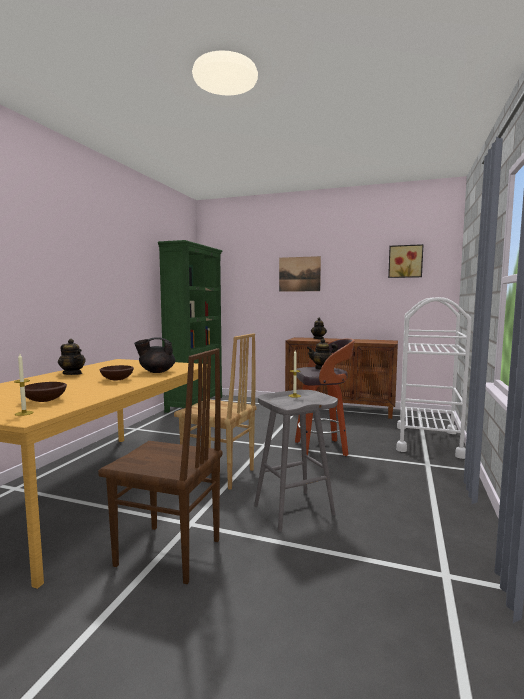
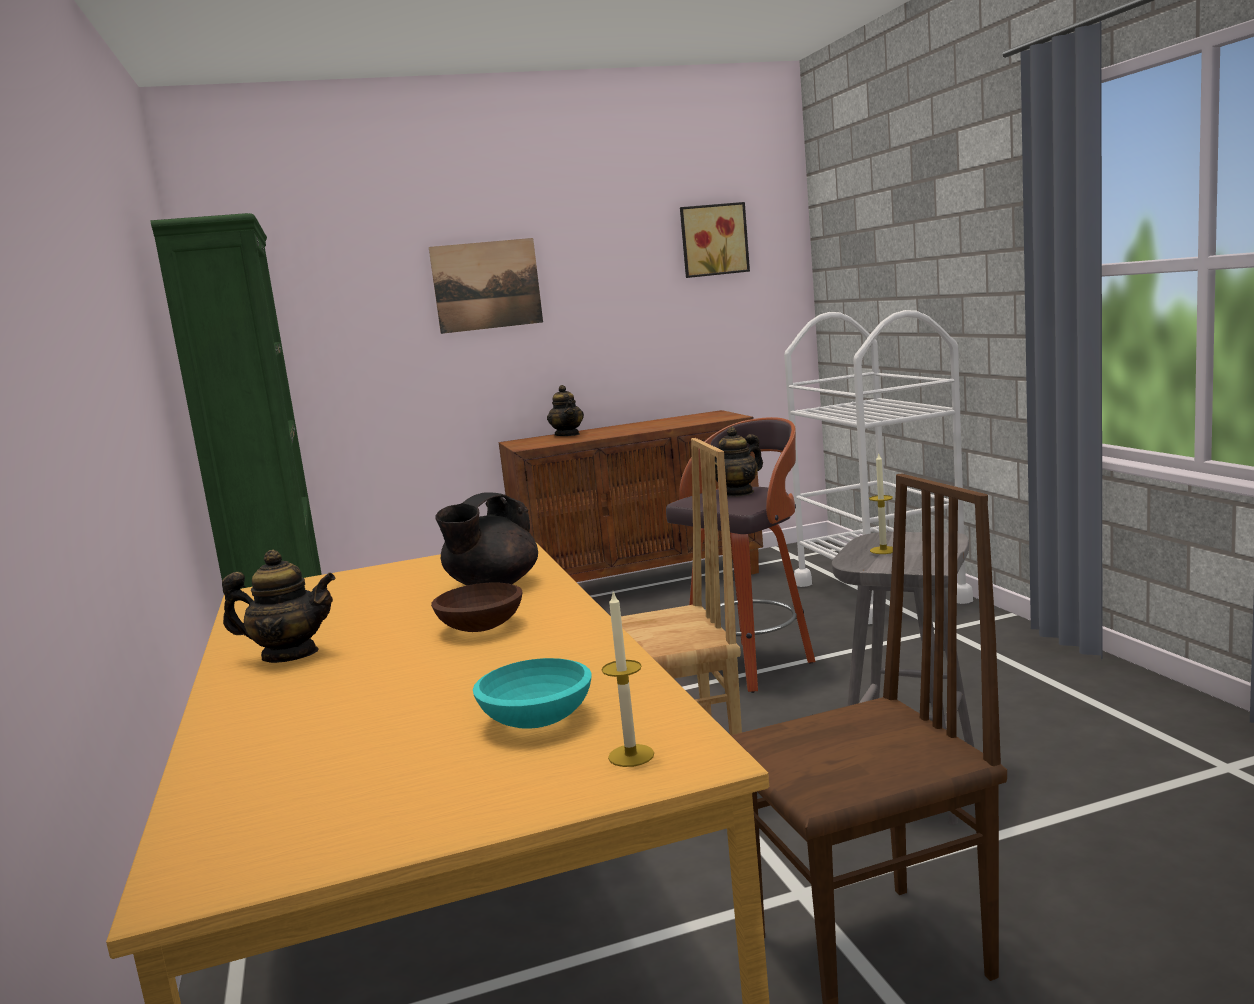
camera: 35 degrees left, 5 degrees up
(45, 400) = (537, 719): brown bowl -> turquoise bowl

